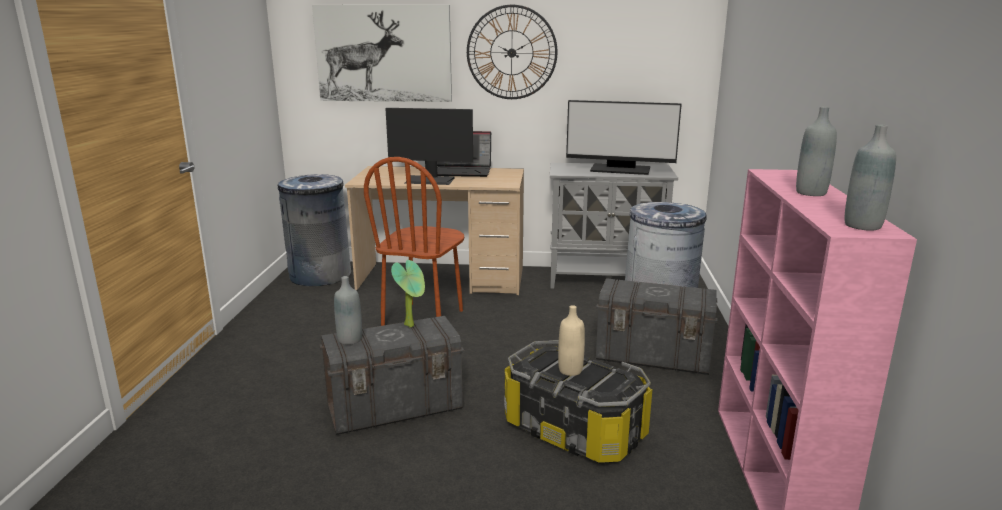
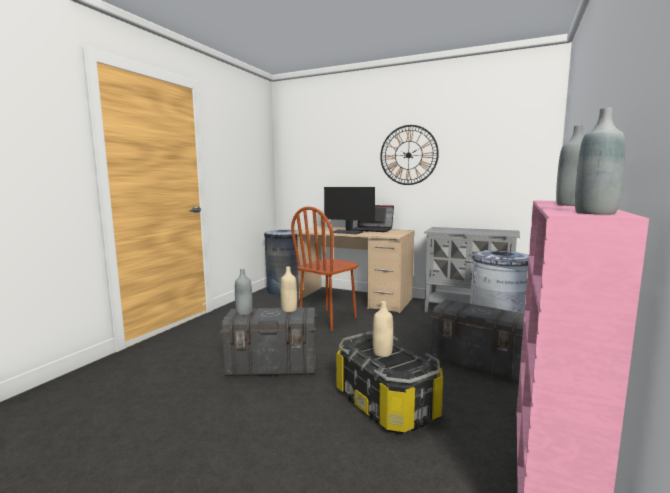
camera: 20 degrees right, 10 degrees down
(383, 53) = (332, 158): picture -> none
(411, 325) = (289, 309): potted plant -> beige bottle
(620, 170) = (478, 231): monitor -> none

